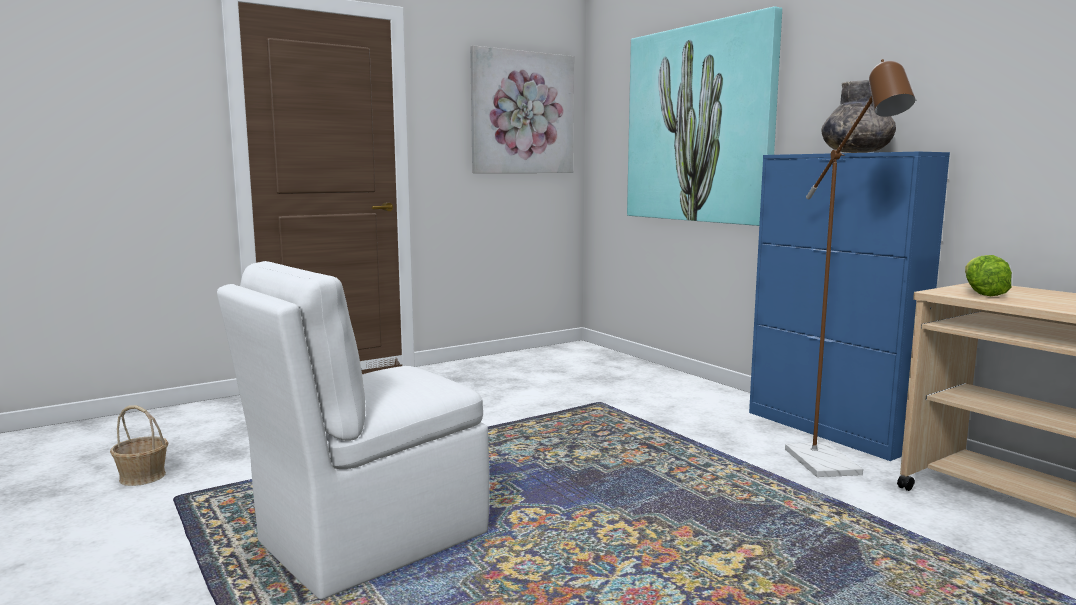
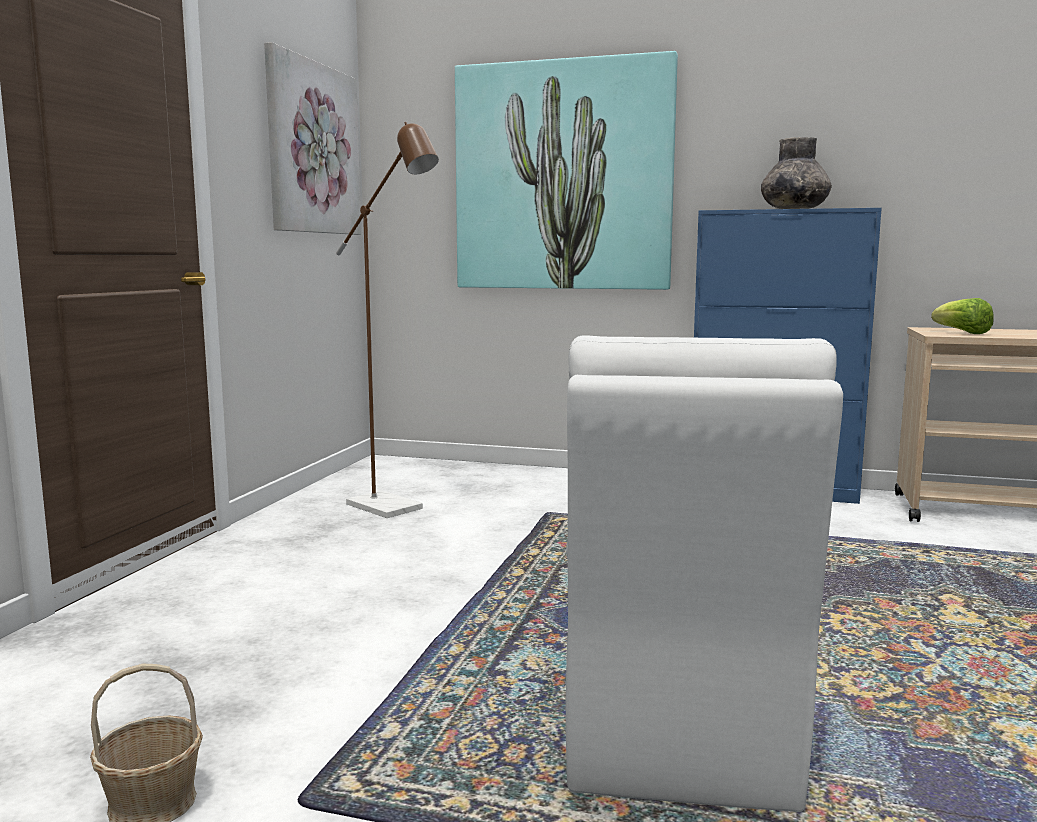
camera: 40 degrees left, 0 degrees up
(829, 467) = (840, 519): brown floor lamp -> brown floor lamp (393, 509)

